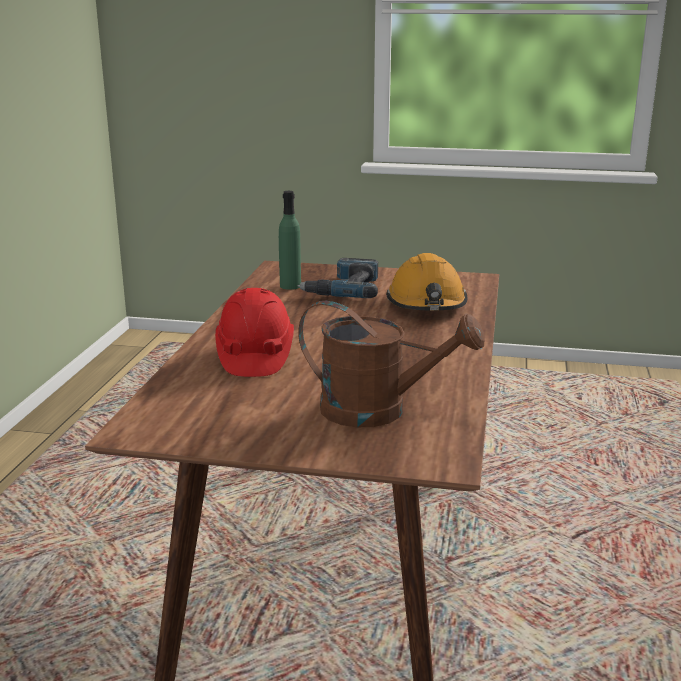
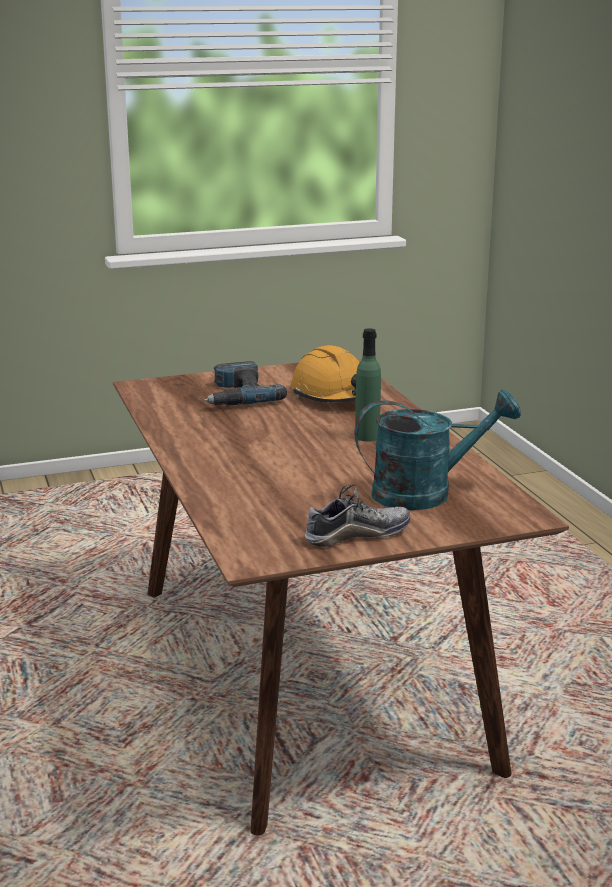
camera: 30 degrees left, 0 degrees up
(254, 357) = (255, 473): red hard hat -> none
(254, 434) = (357, 535): none -> shoe
(290, 286) = (182, 402): green bottle -> green bottle (367, 436)
(378, 411) = (425, 493): brown watering can -> turquoise watering can

